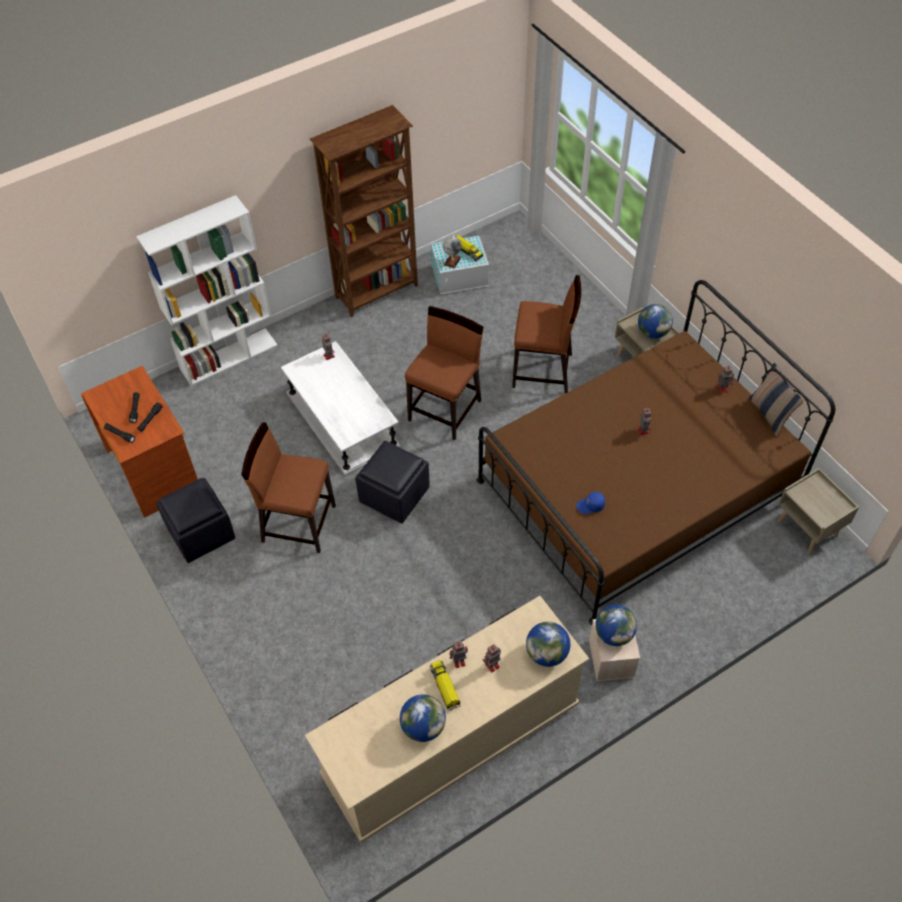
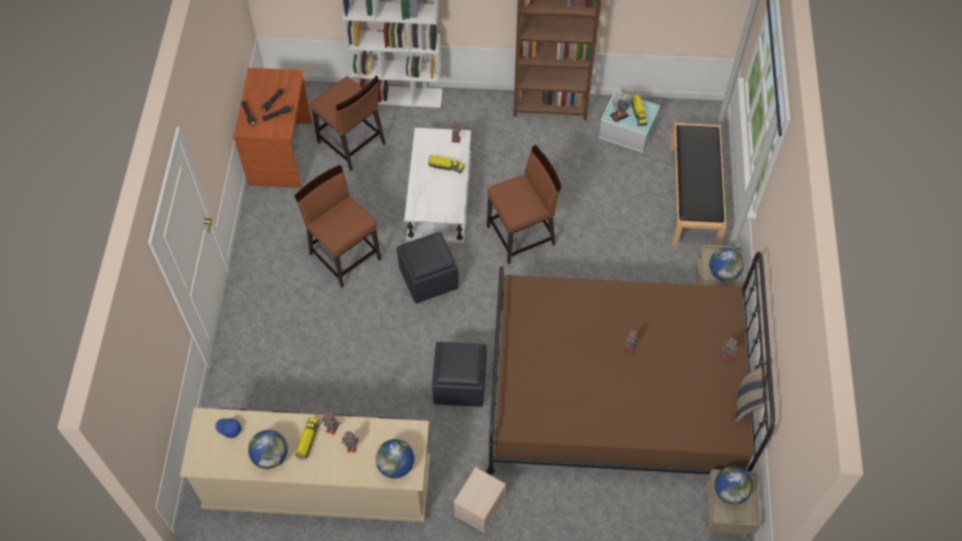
camera: 35 degrees right, 5 degrees up
(201, 533) = (276, 221): black ottoman -> black ottoman (460, 384)
(339, 383) = (445, 166): none -> toy truck
(543, 371) = (625, 250): brown chair -> brown chair (351, 144)
(560, 297) = (693, 196): none -> black bench
(590, 506) = (534, 380): blue cap -> blue cap (228, 428)
(613, 634) = (480, 488): globe -> globe (730, 491)

